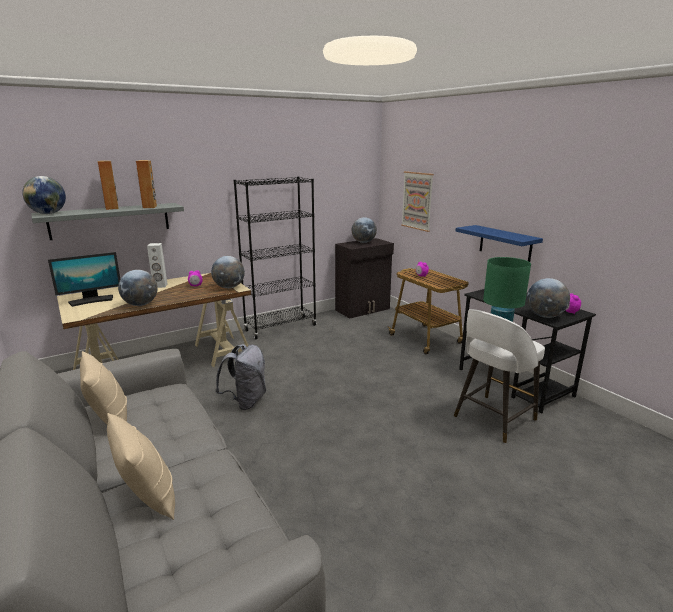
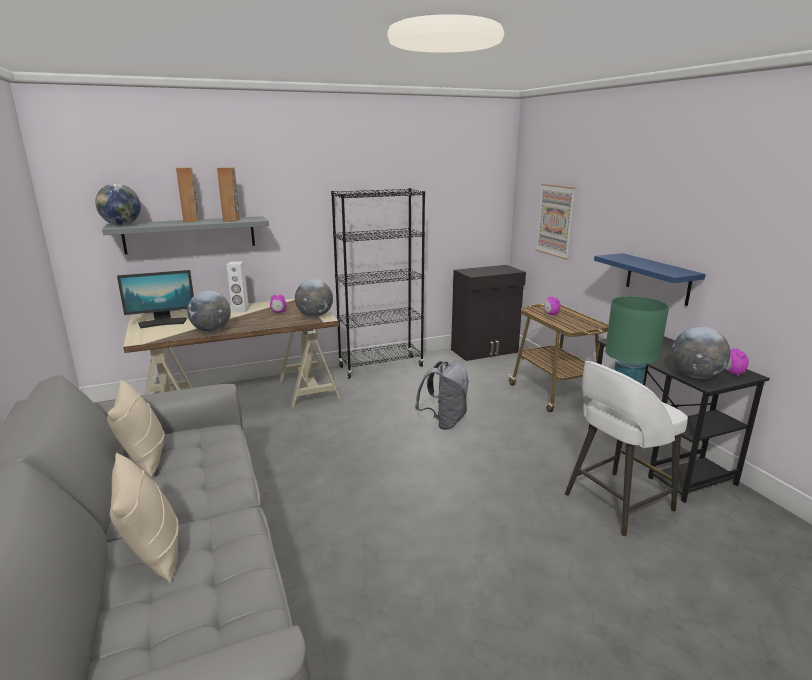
camera: 10 degrees right, 0 degrees up
(245, 401) = (318, 451): grey backpack -> grey backpack (444, 422)
(363, 242) = (489, 269): globe -> none

